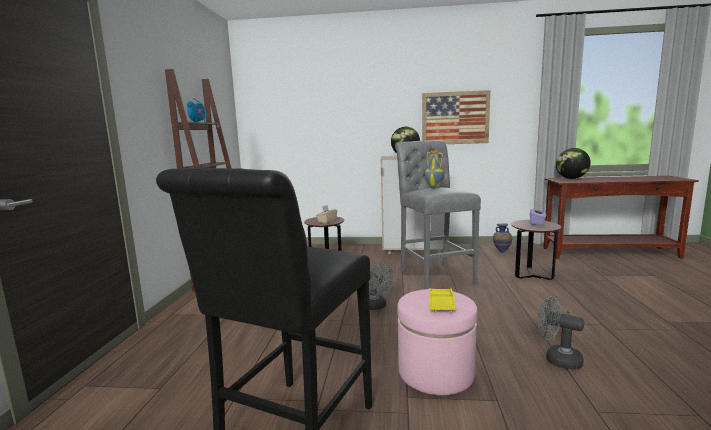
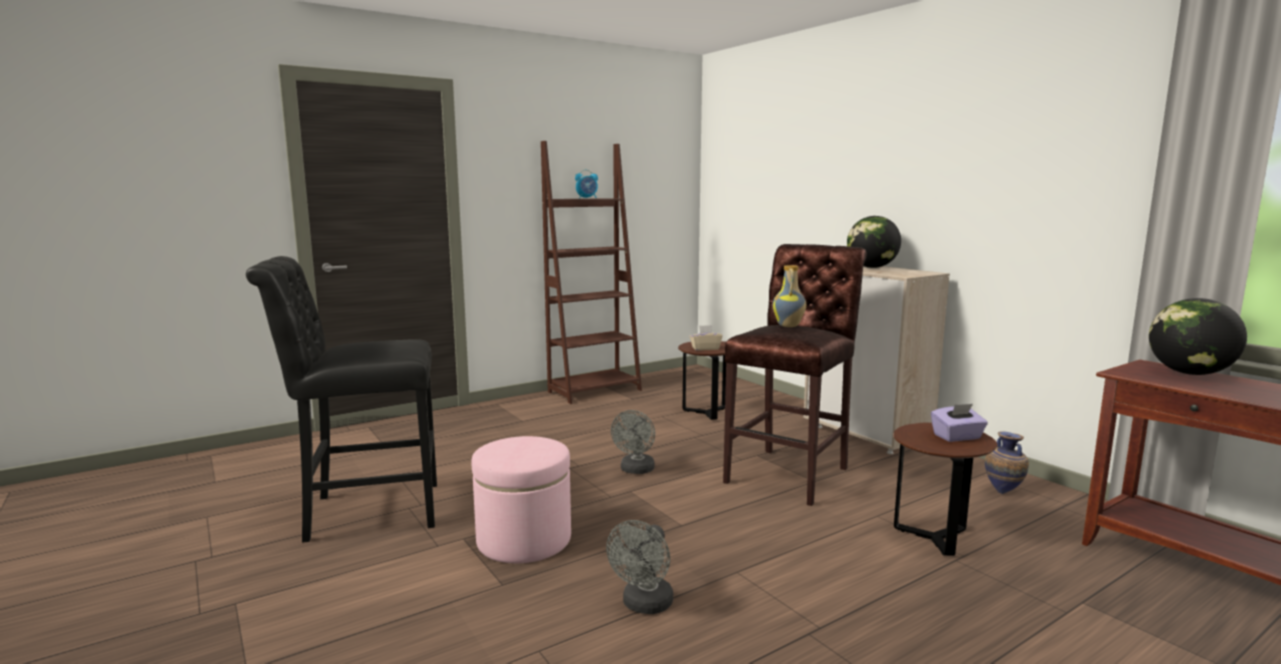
camera: 50 degrees right, 0 degrees up
(434, 275) = (791, 473): grey stool -> brown stool
(441, 303) = (515, 452): yellow tray -> none
(455, 118) = (981, 205): picture -> none
(557, 359) = (644, 605): grey fan -> grey fan turned 150 degrees counterclockwise

